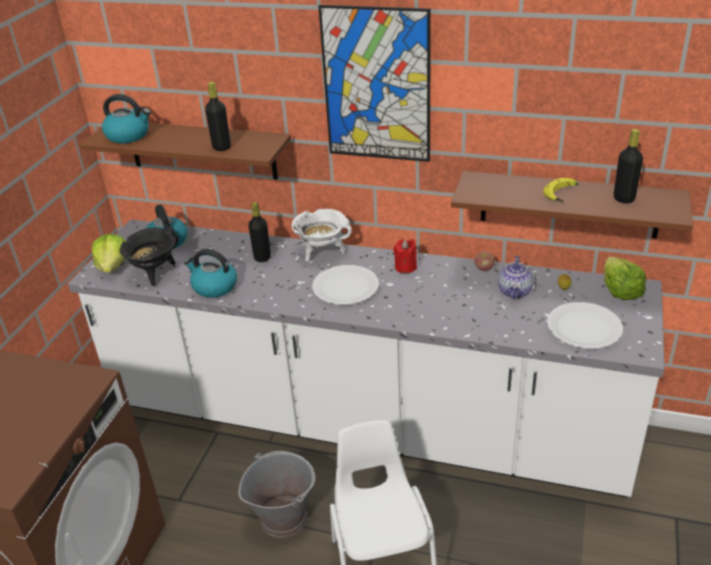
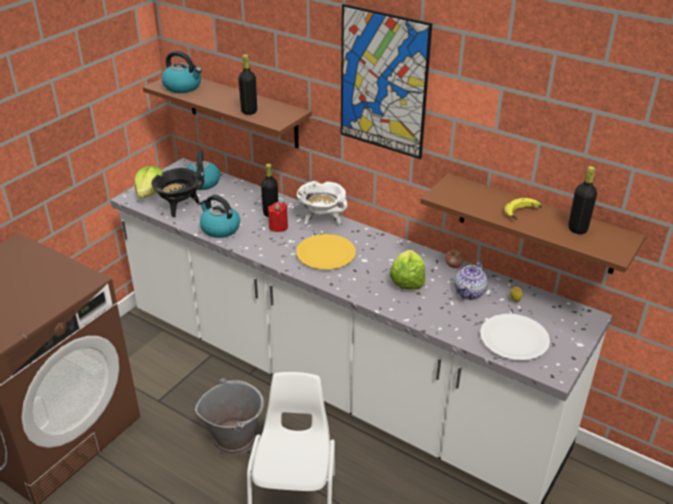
camera: 15 degrees right, 0 degrees up
(346, 287) = (326, 254): white plate -> yellow plate
(405, 267) = (385, 249): red candle -> red candle (278, 227)
(620, 291) = (567, 314): lettuce -> lettuce (407, 280)

